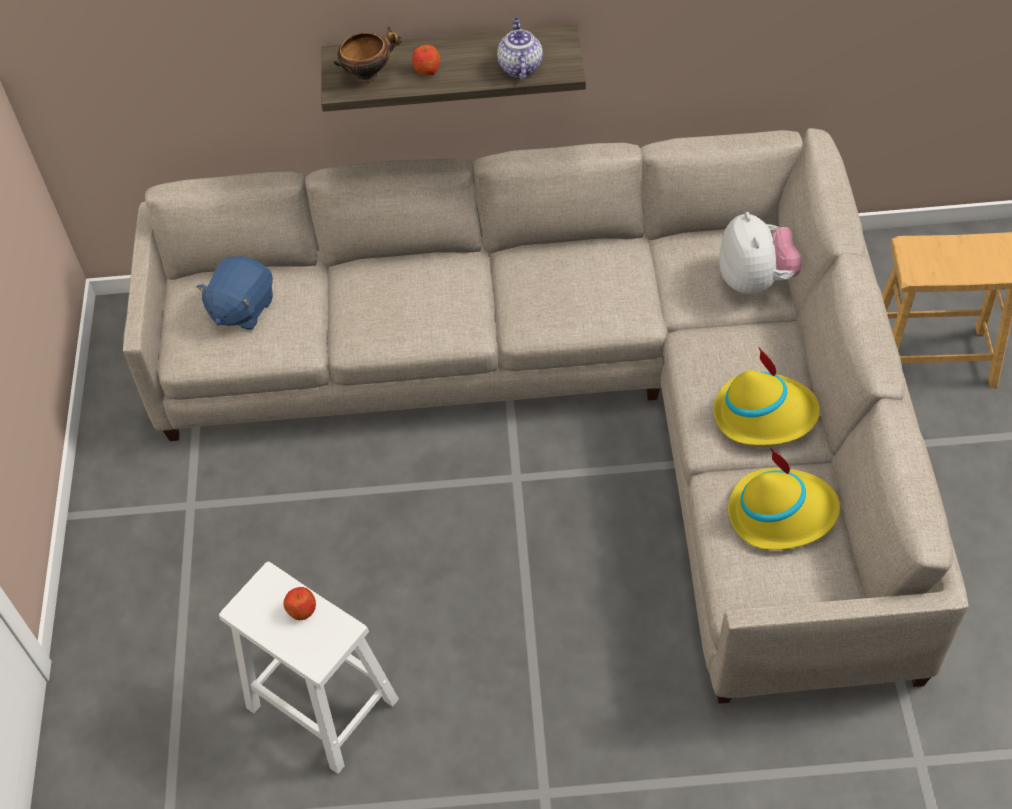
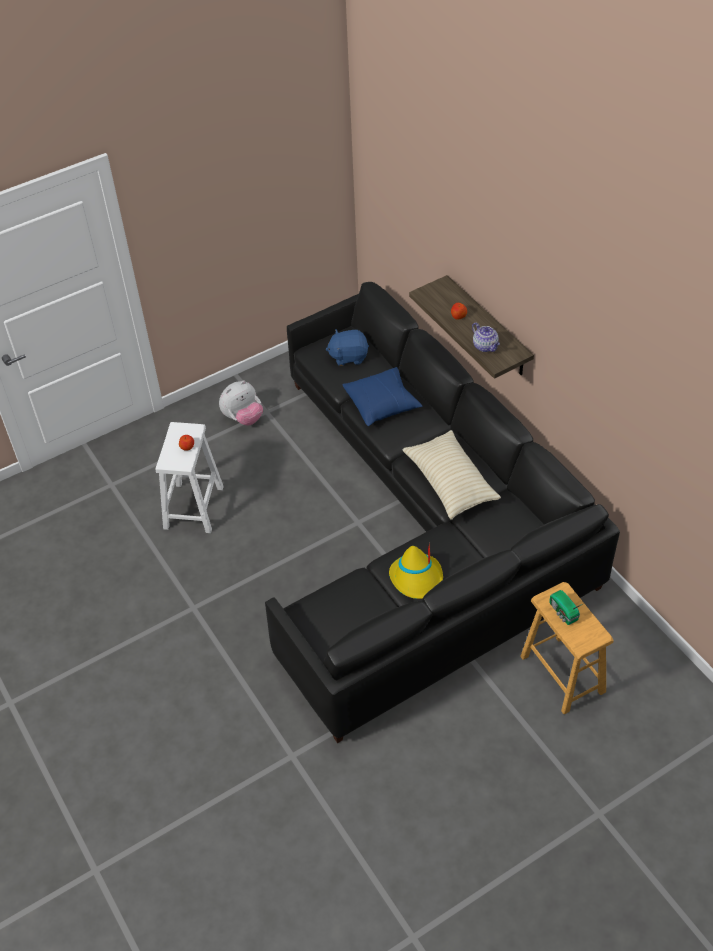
camera: 60 degrees right, 5 degrees down
(369, 74) = (440, 298): bowl -> none
(379, 309) = (382, 404): none -> blue pillow
(519, 66) = (485, 346): teapot -> teapot turned 90 degrees clockwise
(585, 401) = (423, 529): beige sofa -> black sofa
(602, 296) = (450, 483): none -> beige pillow
(756, 280) = (507, 542): plush toy -> plush toy (243, 418)
(781, 512) = (358, 608): yellow hat -> none
(948, 263) = (563, 613): none -> radio

